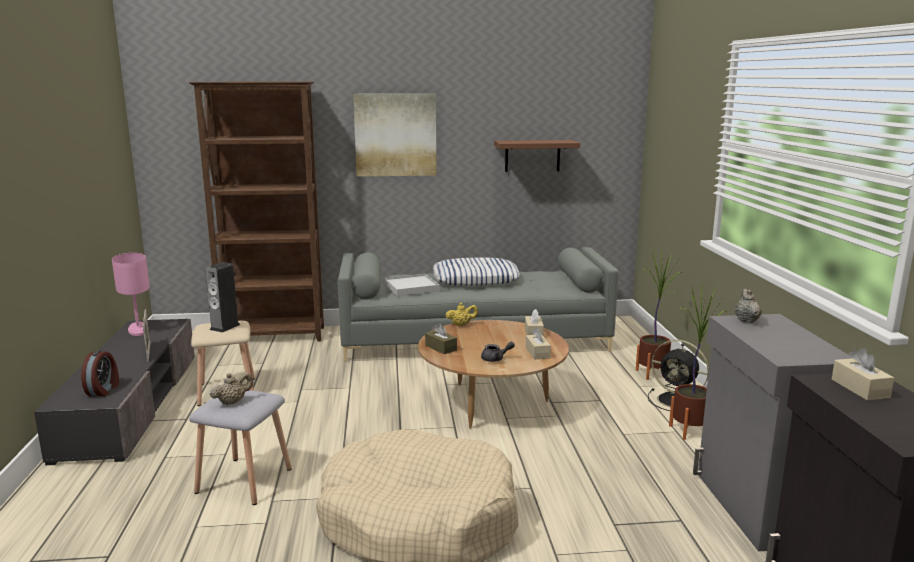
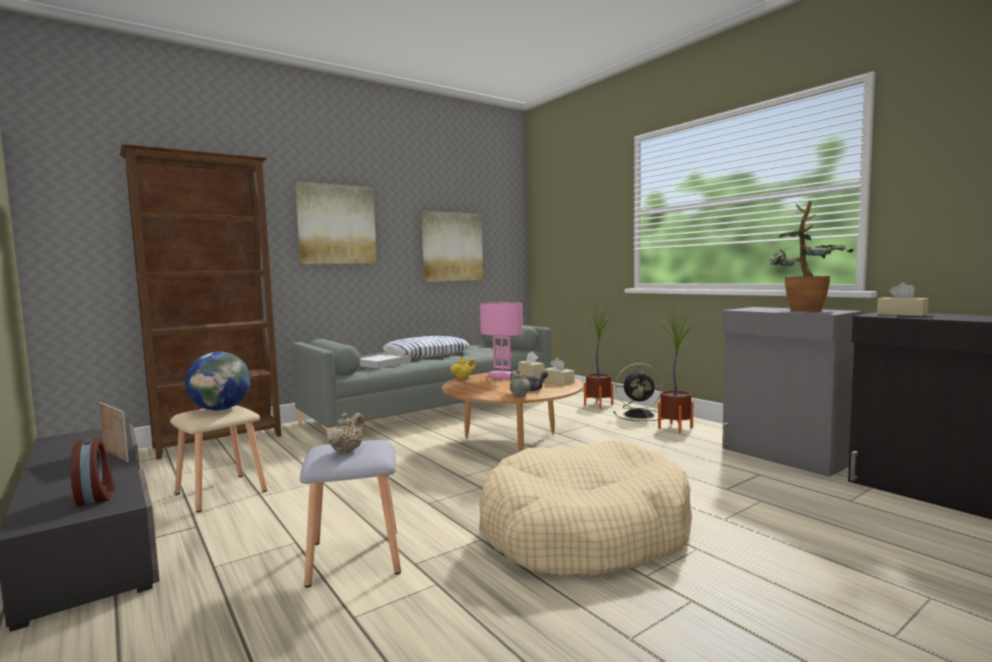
camera: 30 degrees left, 10 degrees down
(138, 330) = (67, 442): pink table lamp -> pink table lamp (502, 376)
(225, 327) = (221, 409): speaker -> globe
(441, 348) = (475, 391): brown tissue box -> none
(532, 155) = (452, 247): brown shelf -> picture
(746, 320) = (748, 309): beige teapot -> beige teapot (519, 395)
(798, 339) = (802, 309): none -> potted plant

